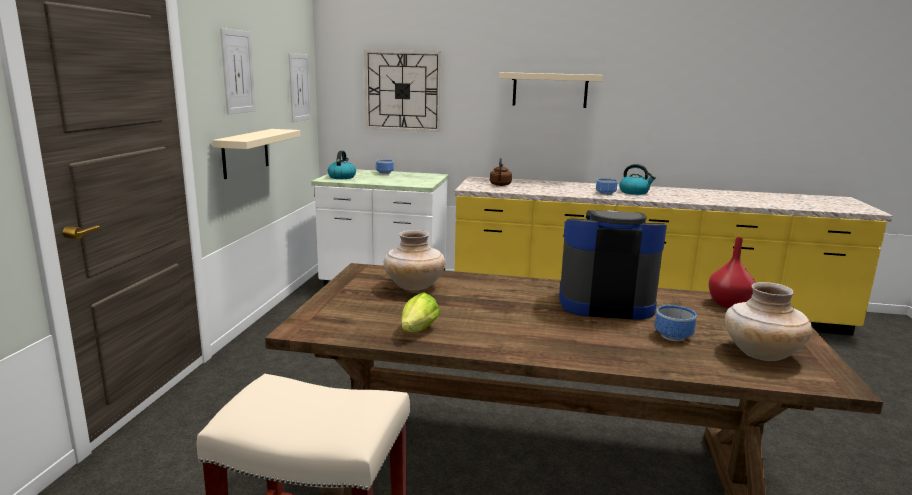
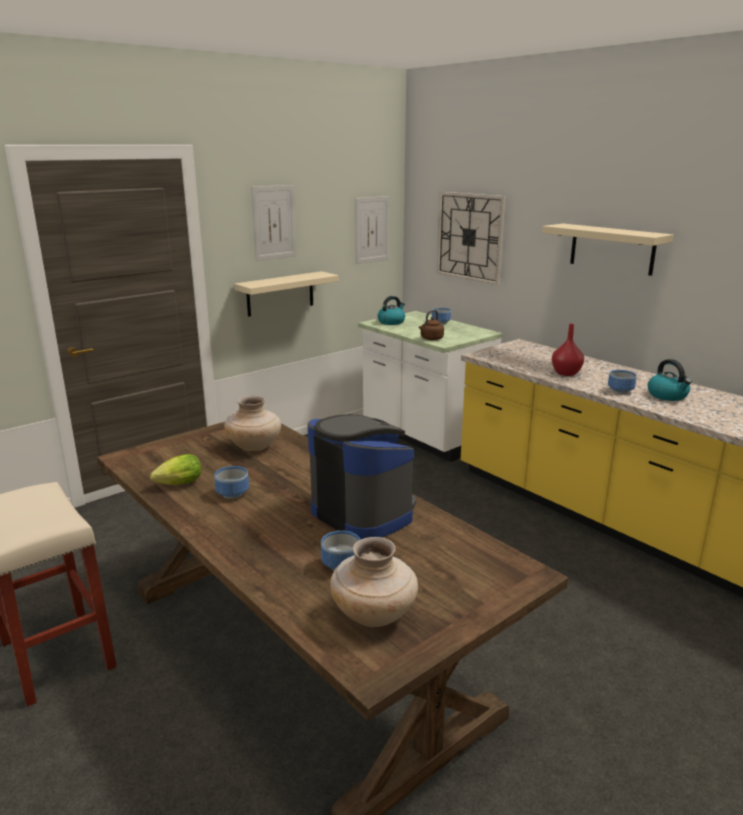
camera: 40 degrees right, 5 degrees up
(485, 323) = (233, 494): none -> bowl
(500, 185) = (524, 356): brown kettle -> brown kettle (431, 339)
(728, 305) = (477, 559): red vase -> red vase (565, 373)

